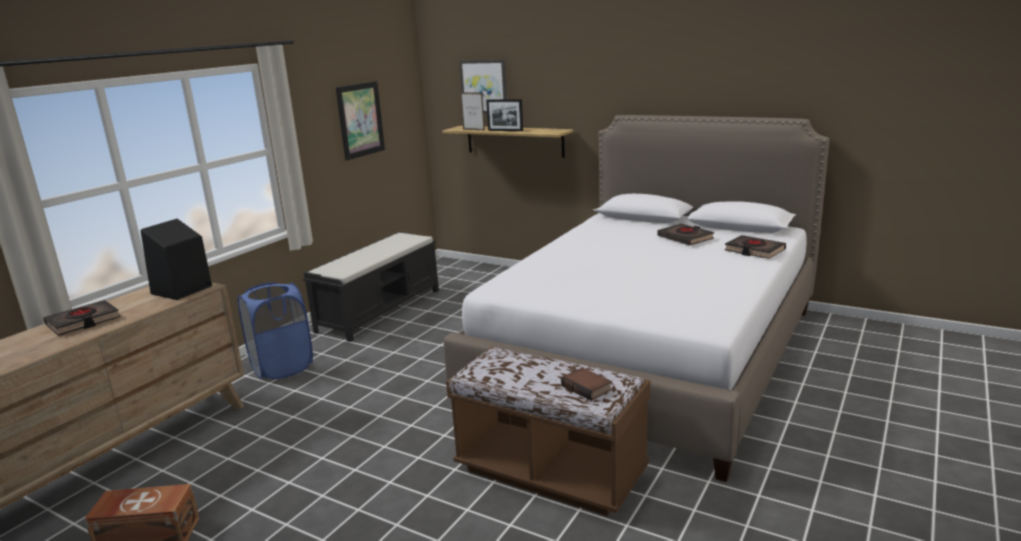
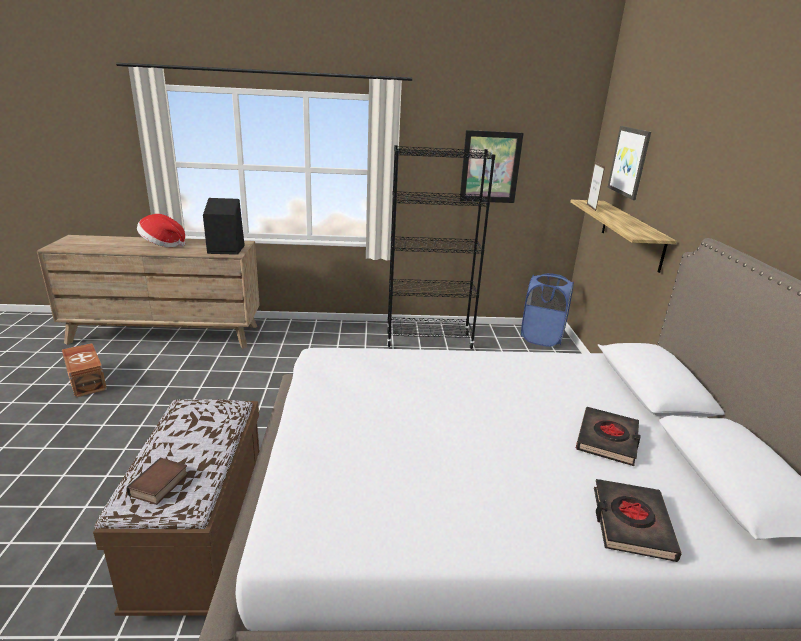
camera: 55 degrees right, 5 degrees up
(83, 322) = (162, 244): black book -> hat
(282, 367) = (306, 339): blue laundry basket -> blue laundry basket (542, 338)
(380, 310) = (429, 340): black bench -> black bookcase
(505, 130) = (610, 217): picture frame -> none

